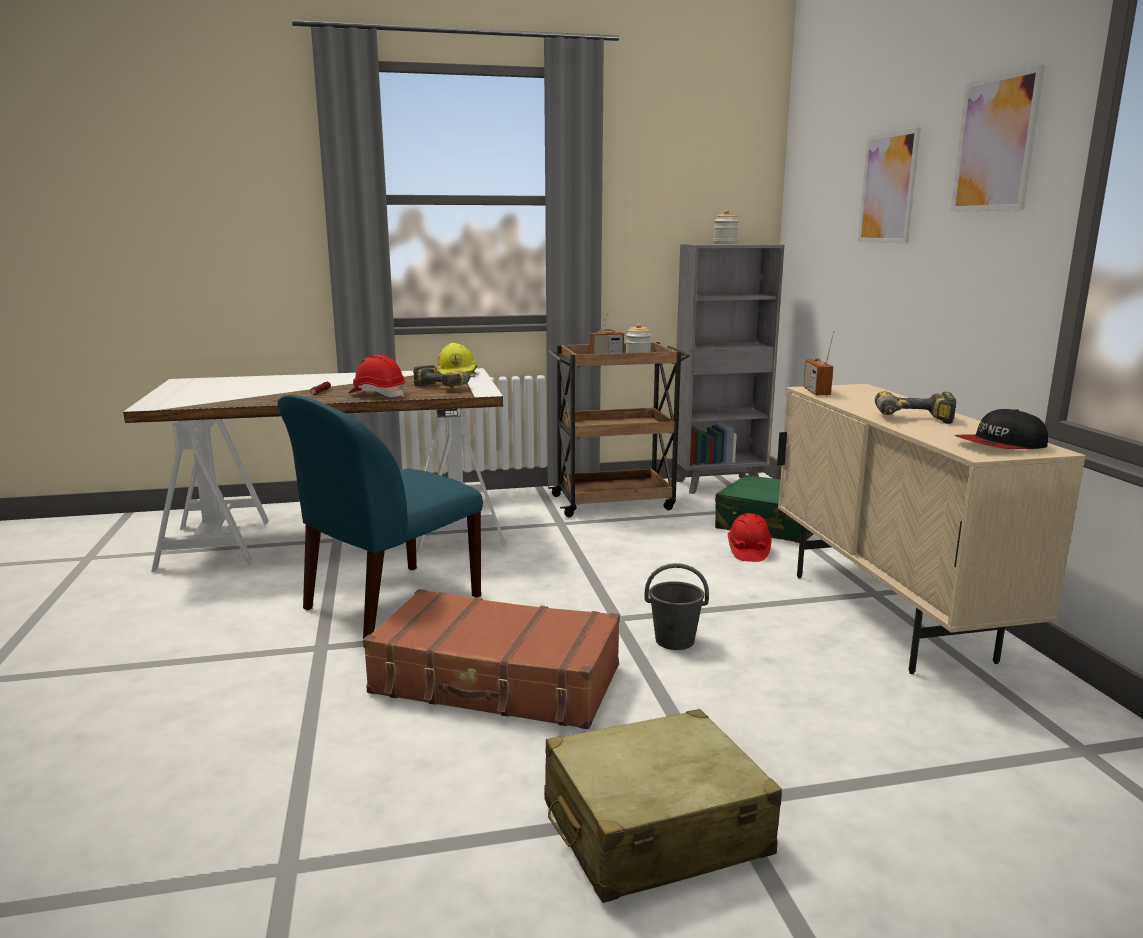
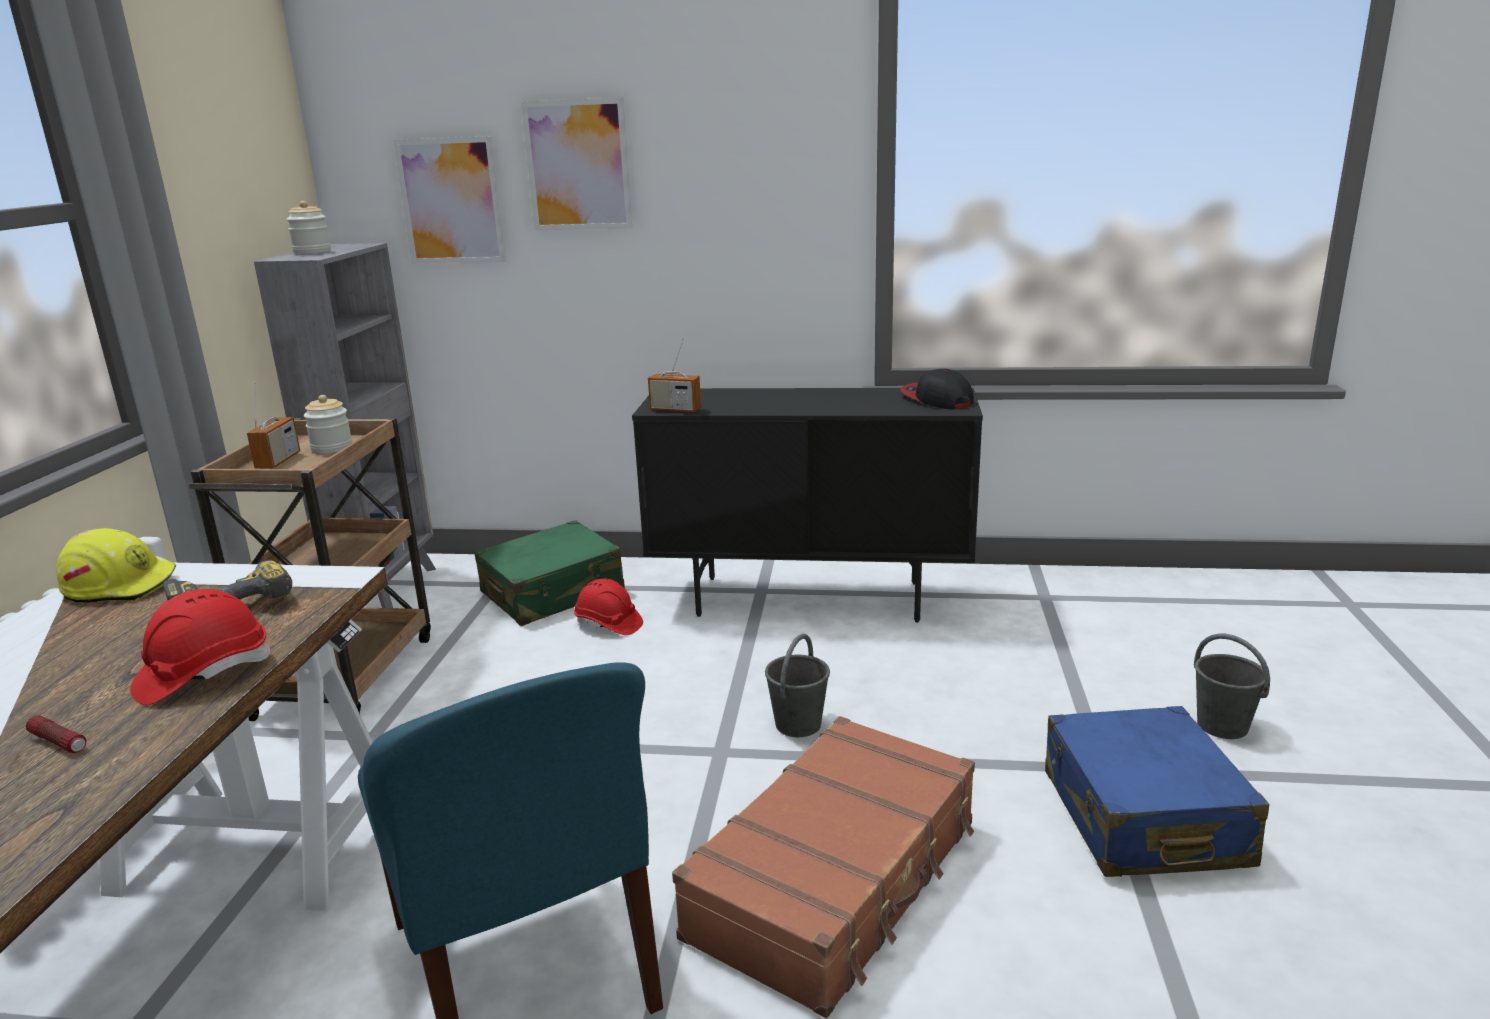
camera: 70 degrees left, 5 degrees up
(654, 829) = (1142, 818): beige suitcase -> blue suitcase
(887, 616) = (810, 599): beige cabinet -> black cabinet
(894, 902) = (1223, 726): none -> grey bucket
(913, 420) = (830, 403): power drill -> none
(995, 144) = (752, 123): picture -> picture (451, 201)
(1000, 445) = (936, 399): cap -> cap turned 150 degrees clockwise

